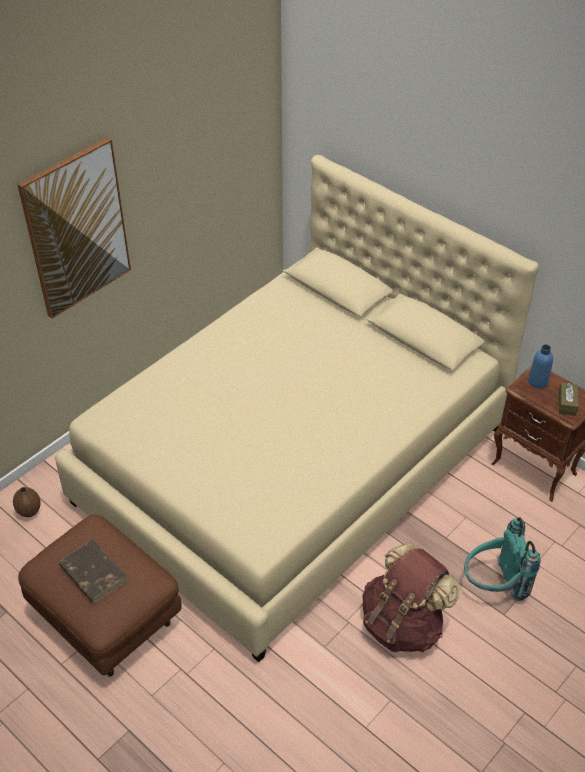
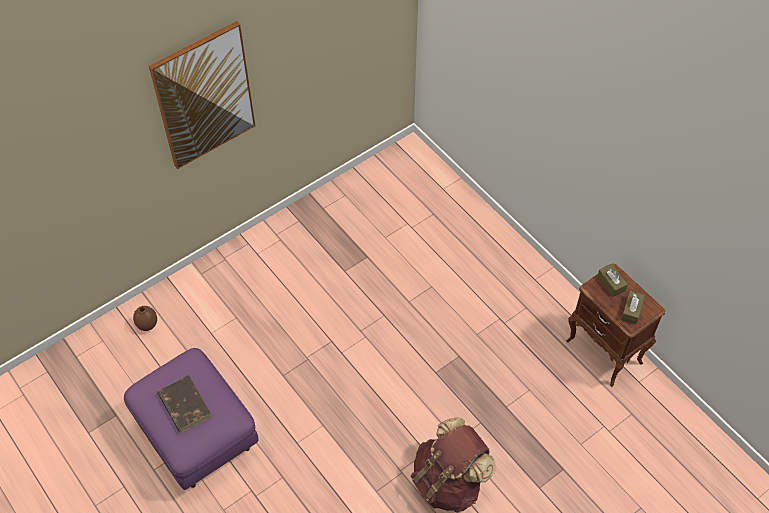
camera: 10 degrees right, 10 degrees up
(108, 620) = (198, 437): brown ottoman -> purple ottoman
(293, 464) = (385, 314): beige bed -> none
(494, 586) = (537, 459): turquoise backpack -> none
(538, 381) = (611, 283): blue bottle -> brown tissue box

